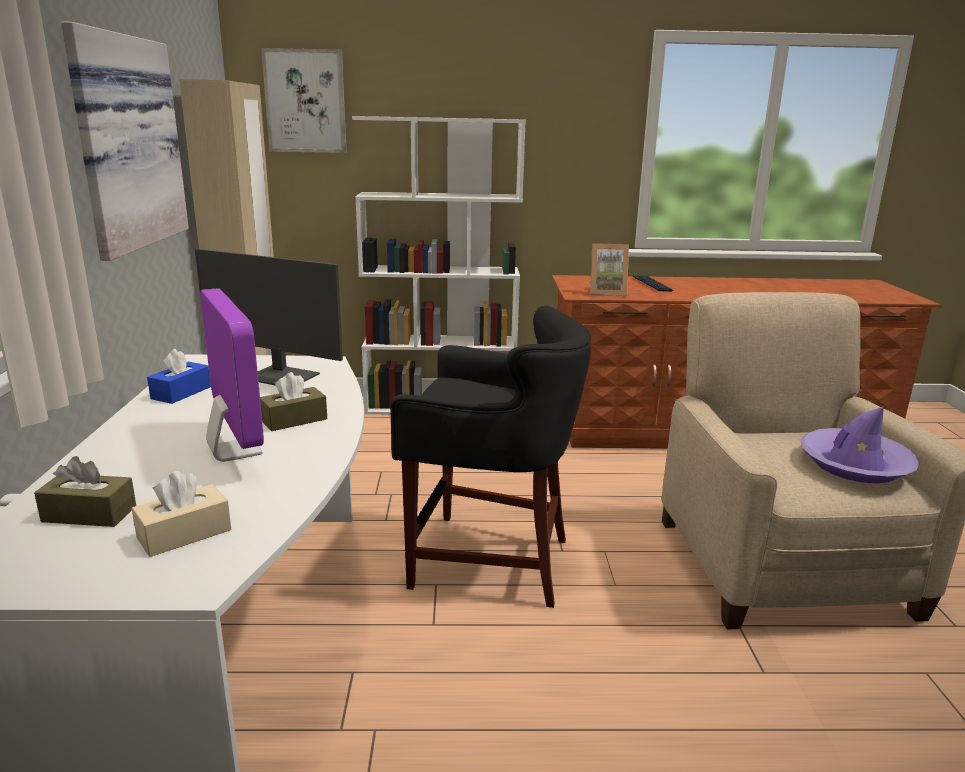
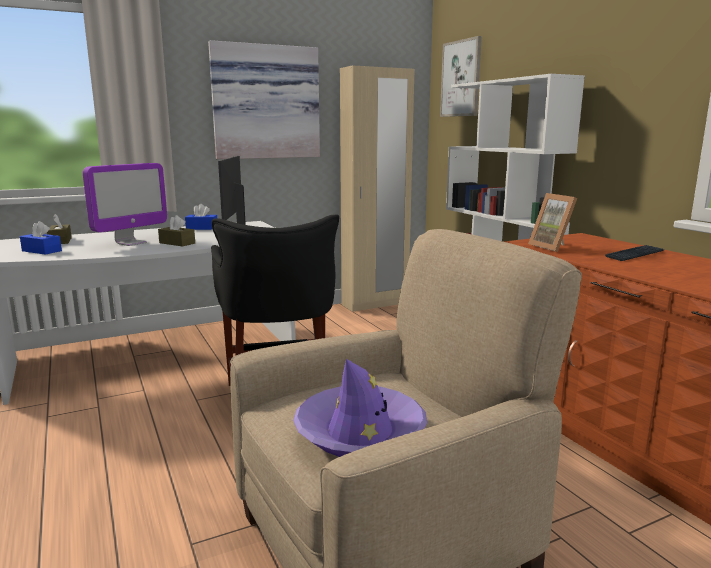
camera: 65 degrees right, 5 degrees down
(184, 534) = (42, 251): beige tissue box -> blue tissue box

